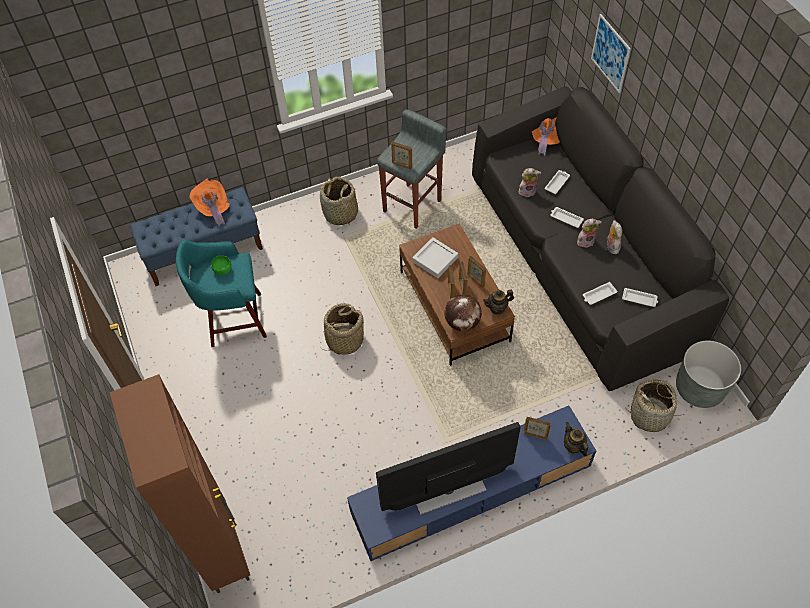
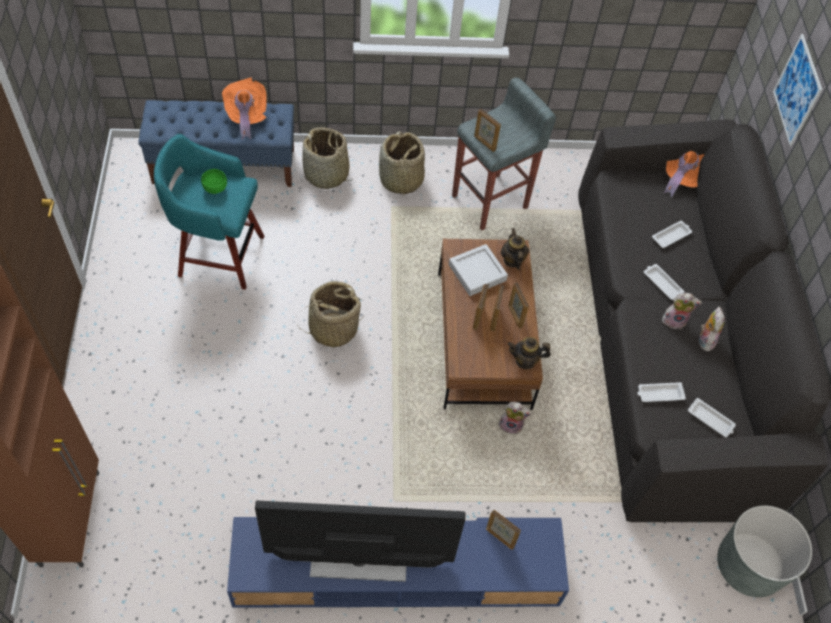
camera: 15 degrees right, 0 degrees up
(462, 322) = (474, 361): globe -> none
(527, 191) = (629, 231): plush toy -> plush toy (511, 425)
(573, 446) = (542, 572): teapot -> teapot (512, 260)
(650, 415) = (667, 574): basket -> basket (326, 174)

